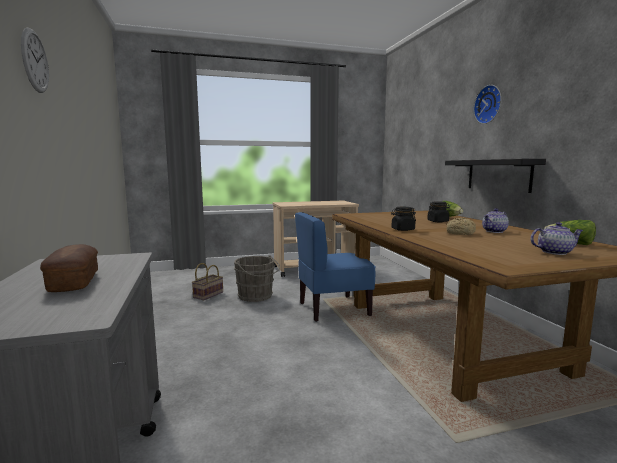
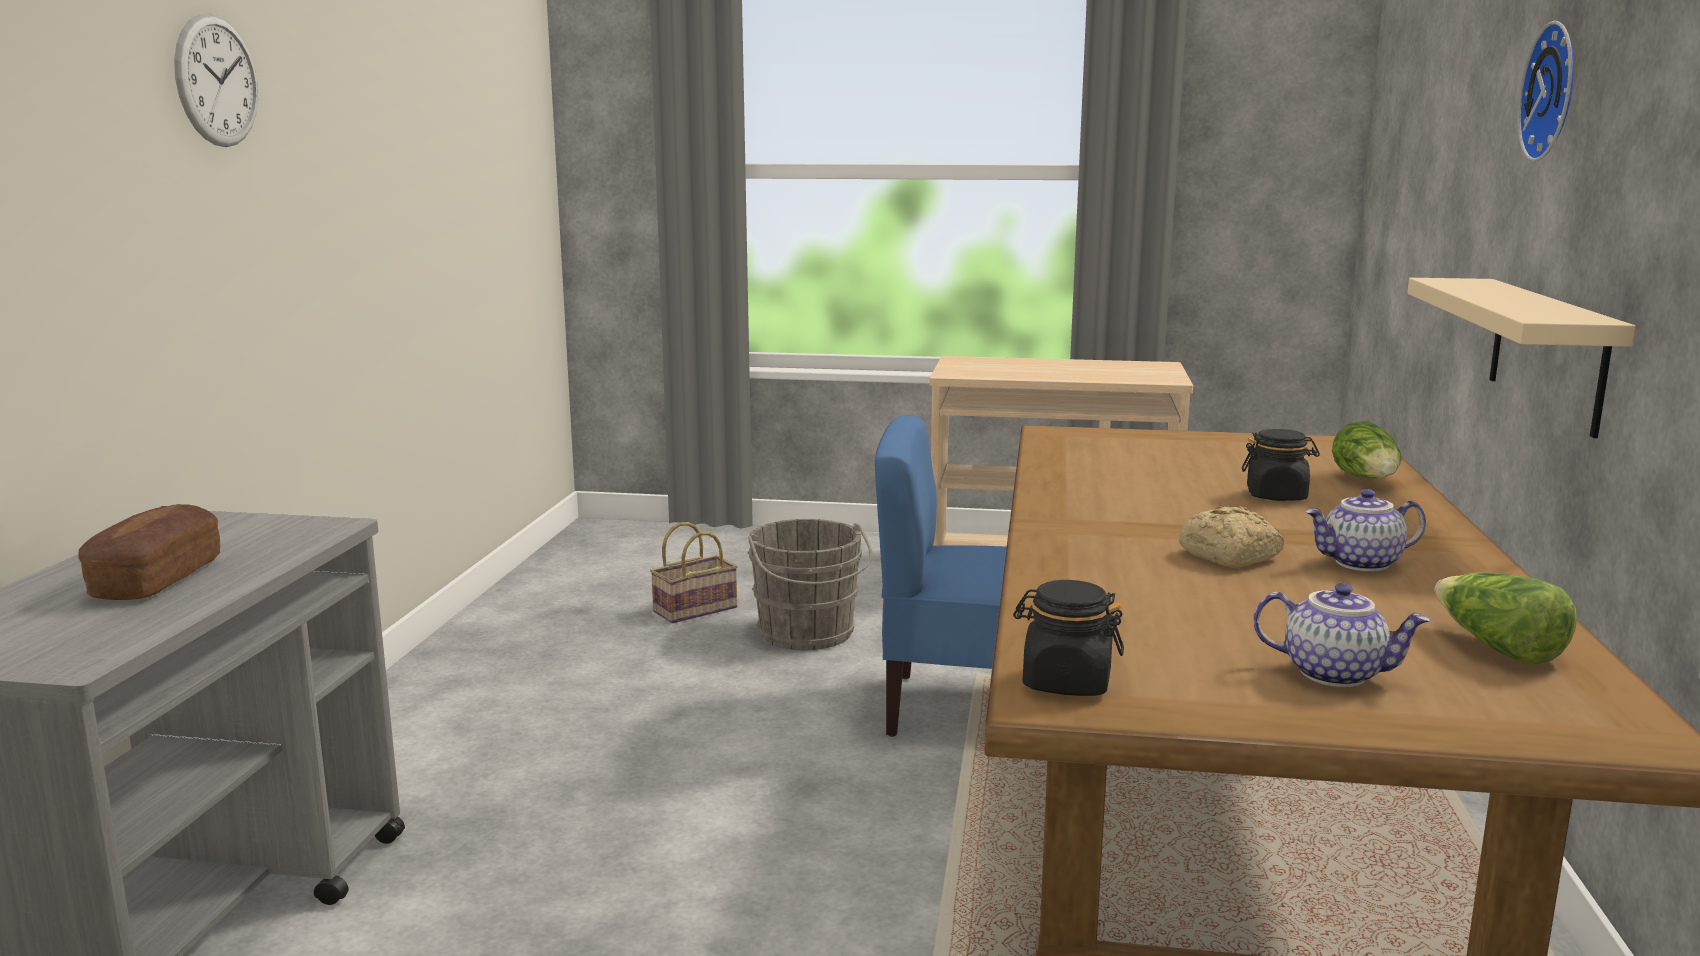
camera: 25 degrees right, 5 degrees up
(402, 229) = (1083, 518): black jar -> black jar (1066, 682)
(498, 175) = (1547, 352): black shelf -> beige shelf

